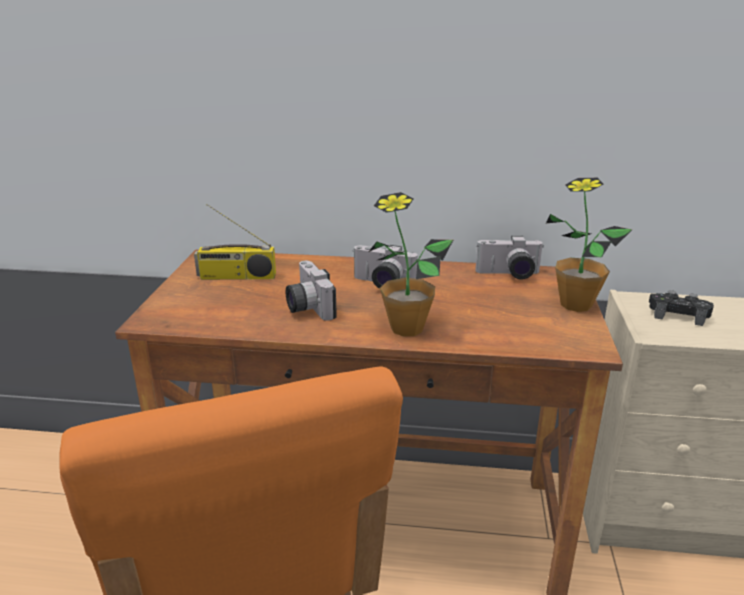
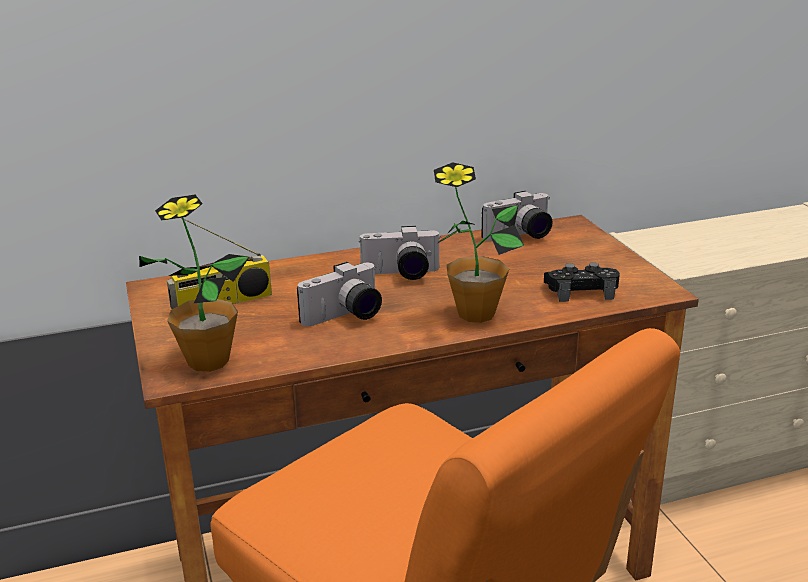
camera: 25 degrees left, 0 degrees up
(306, 307) = (346, 317): camera -> camera turned 75 degrees counterclockwise
(575, 304) = (610, 253): potted plant -> potted plant (208, 361)
(678, 314) = (687, 244): black game controller -> black game controller (581, 291)

